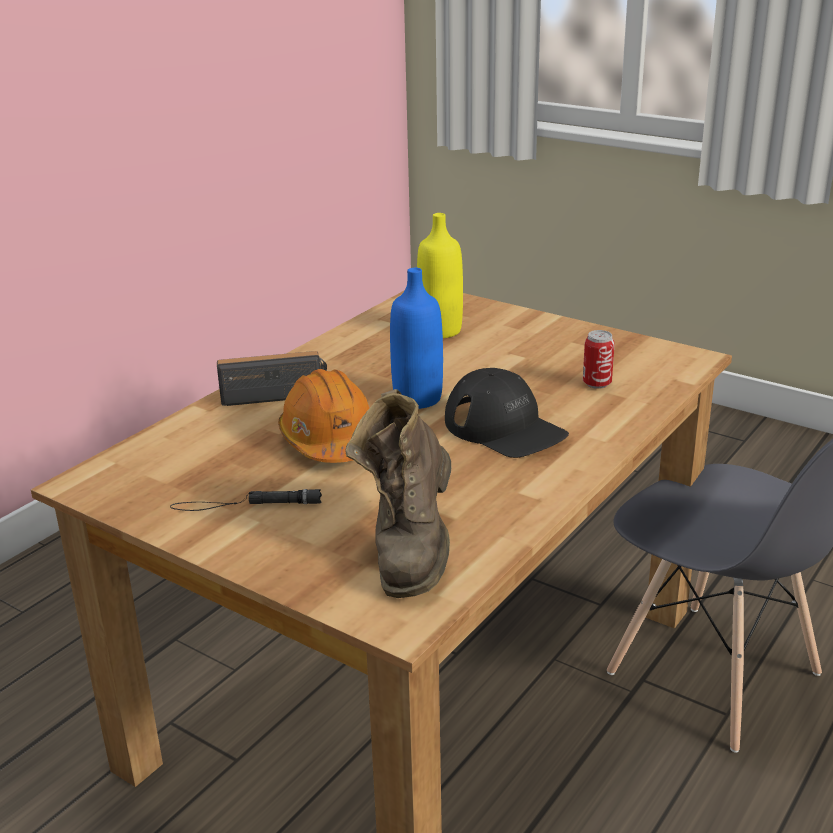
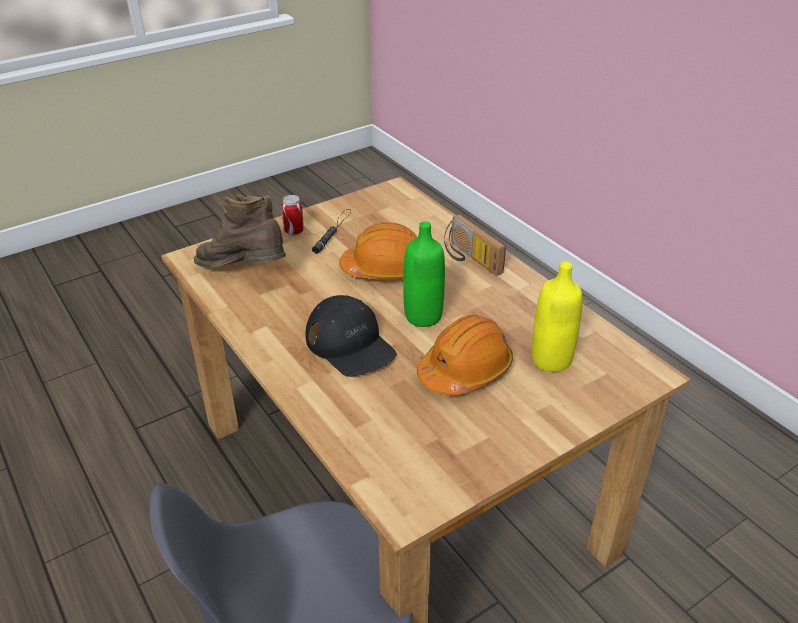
camera: 110 degrees right, 10 degrees up
(275, 393) = (469, 259): radio -> radio turned 135 degrees clockwise
(417, 399) = (423, 316): blue bottle -> green bottle
(491, 363) = (465, 370): none -> orange hard hat
(505, 428) = (350, 344): black cap -> black cap turned 105 degrees counterclockwise
(597, 384) = (390, 419): can -> can (294, 231)

